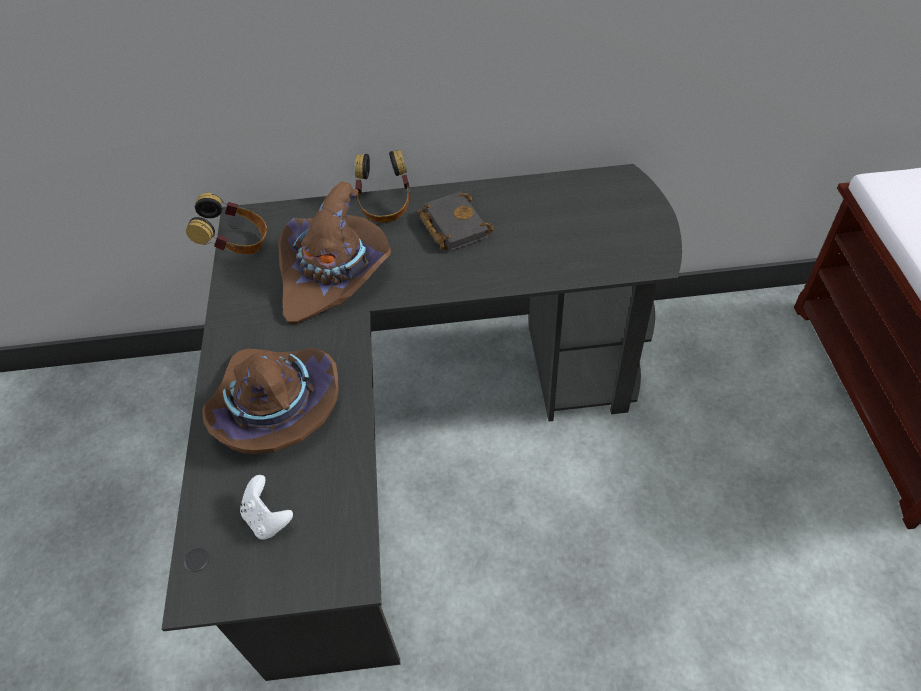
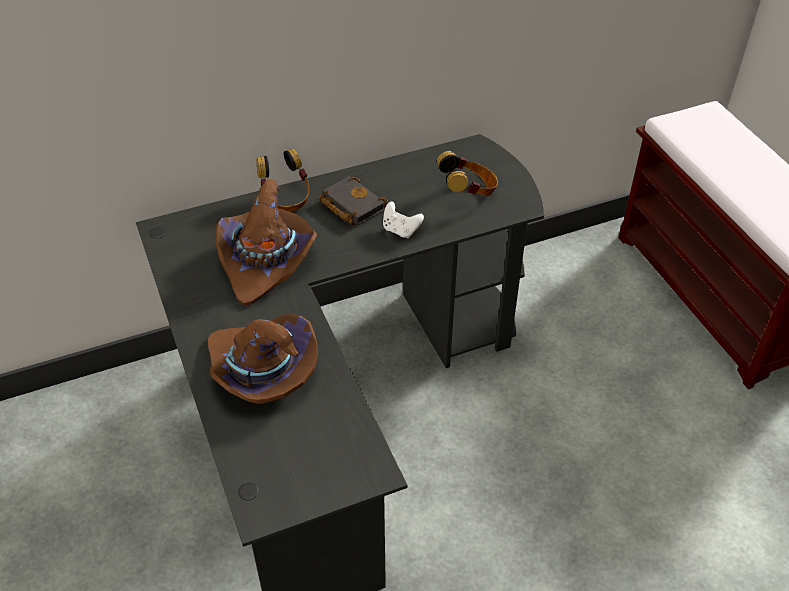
camera: 20 degrees left, 5 degrees down
(237, 245) = (166, 251): headphones -> headphones (468, 192)
(268, 519) = (293, 449): white game controller -> white game controller (400, 230)

